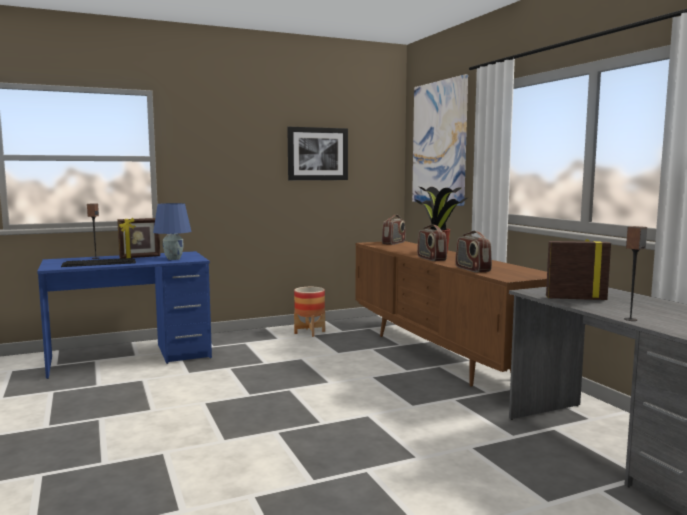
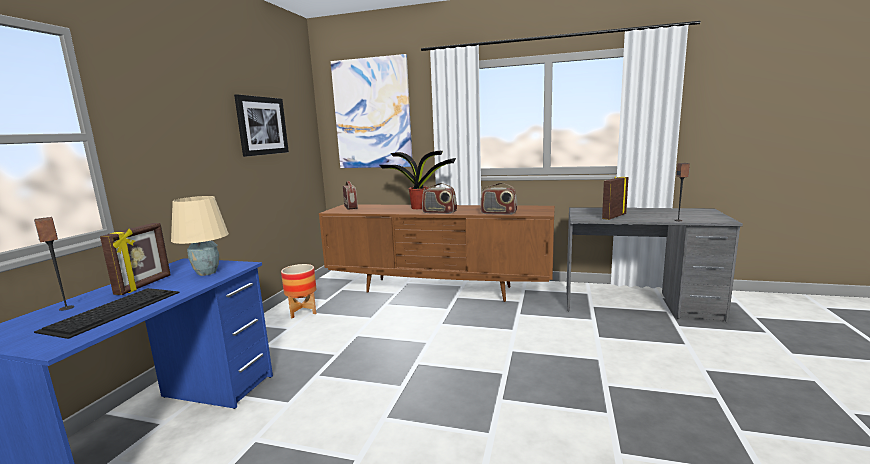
camera: 50 degrees left, 5 degrees up
(173, 259) = (206, 273): blue table lamp -> beige table lamp

